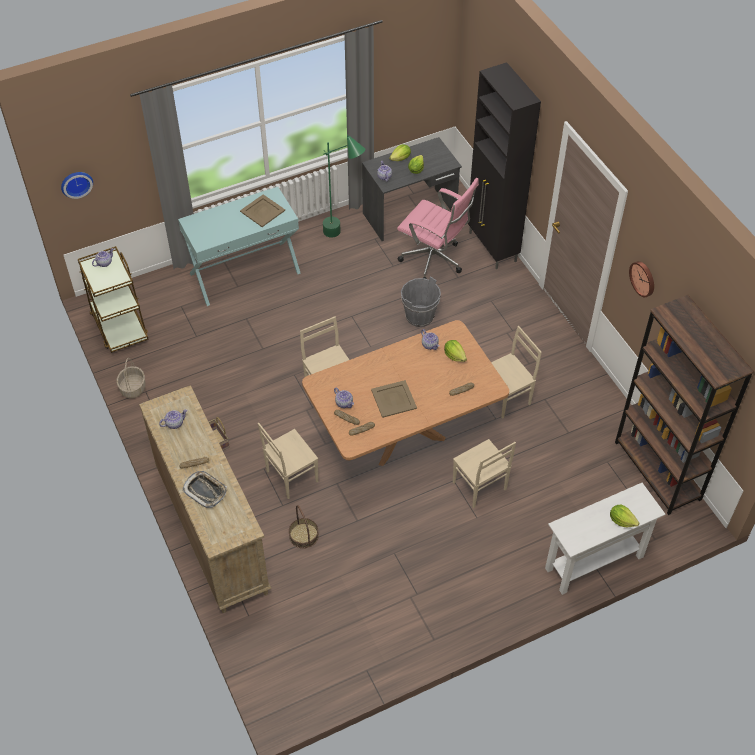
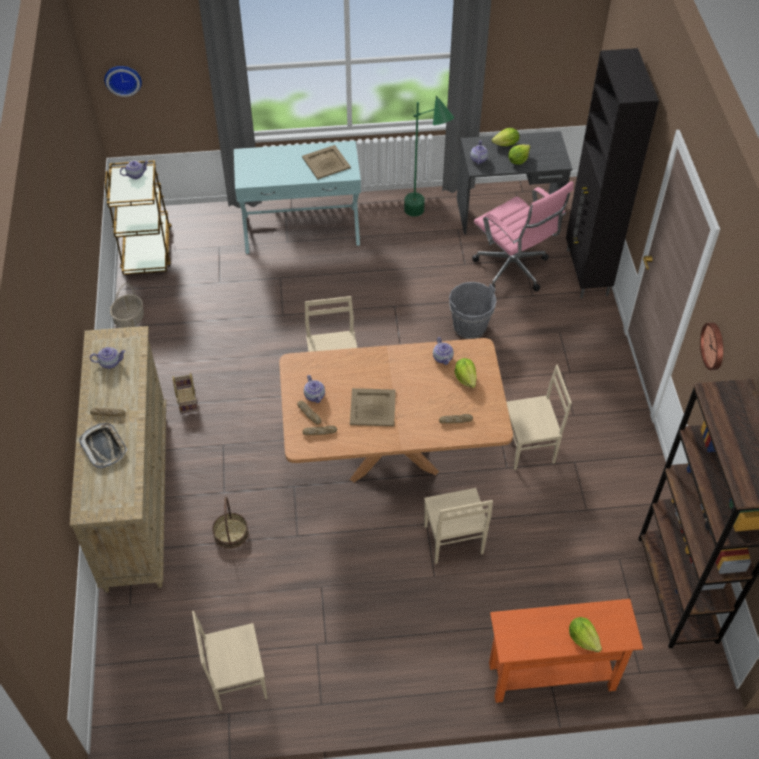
camera: 20 degrees right, 0 degrees up
(291, 476) = (248, 462): beige chair -> beige chair (237, 678)
(594, 562) = (551, 676): white console table -> orange console table

